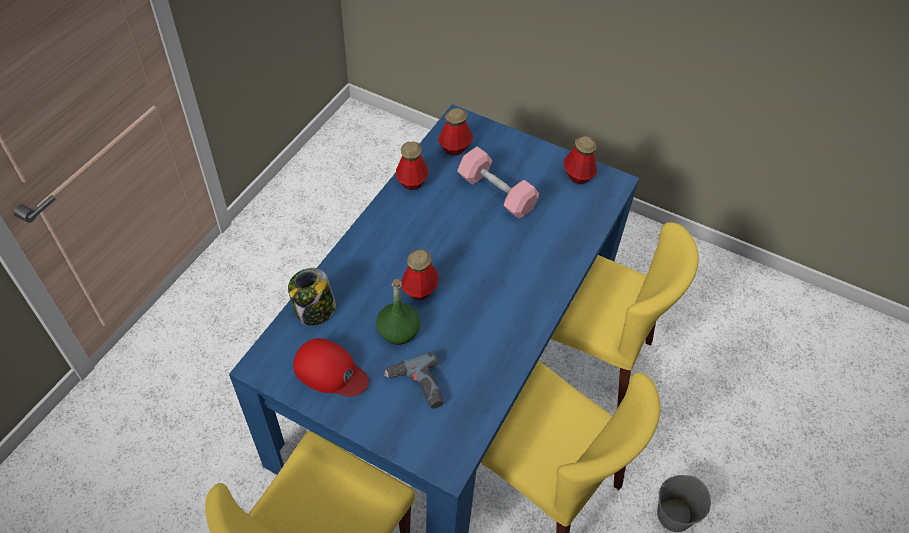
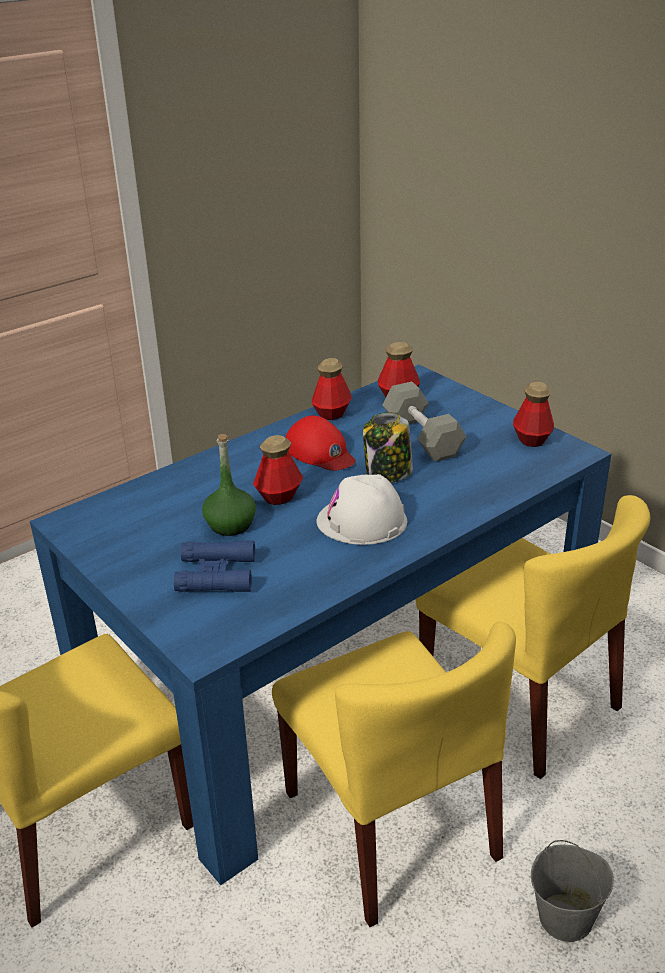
camera: 25 degrees right, 20 degrees down
(315, 311) = (154, 491): jar -> jar (388, 473)
(330, 371) = (132, 541): red cap -> red cap (320, 452)
(416, 387) = (216, 574): power drill -> blue binoculars
(496, 193) = (422, 437): pink dumbbell -> grey dumbbell
(496, 299) = (362, 521): none -> white hard hat

